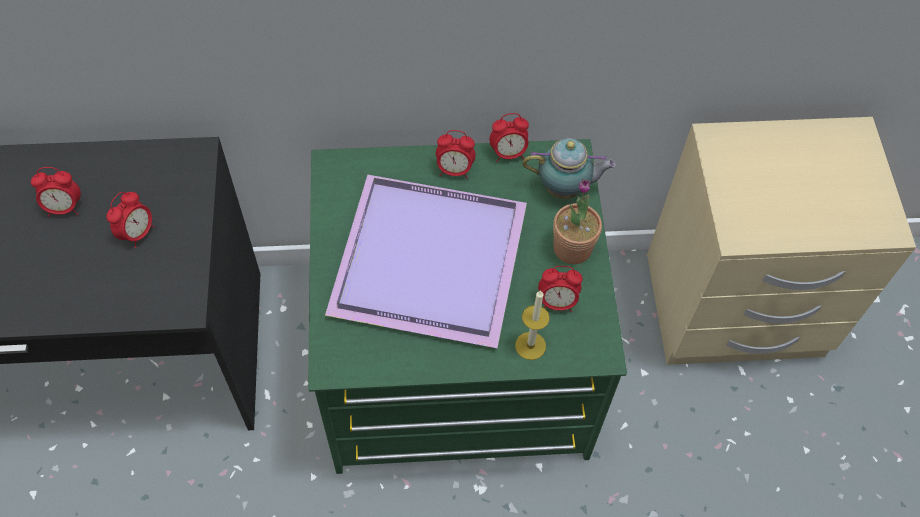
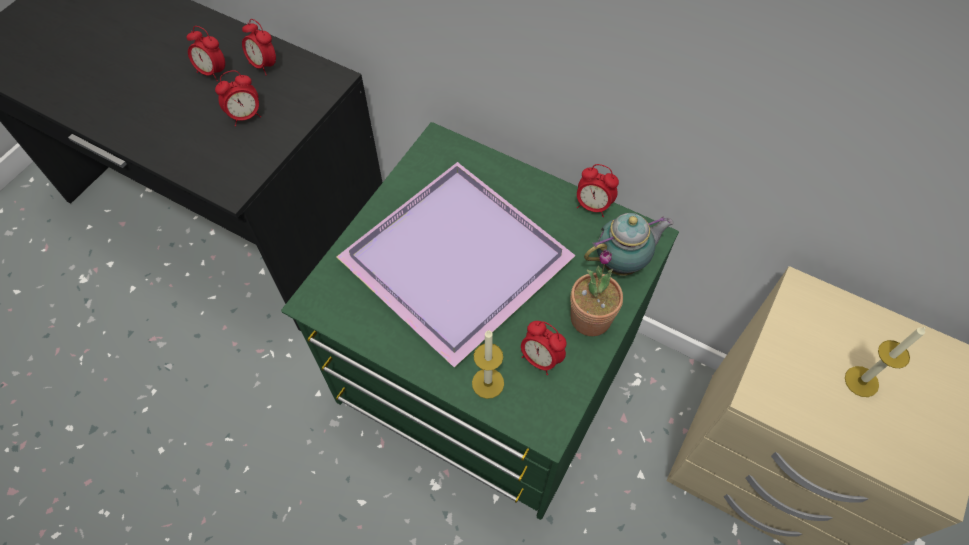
camera: 35 degrees right, 0 degrees up
(454, 170) = (535, 196): alarm clock -> alarm clock (264, 65)
(565, 189) = (622, 263): teapot -> teapot turned 60 degrees counterclockwise
(796, 185) = (861, 381): none -> candle

